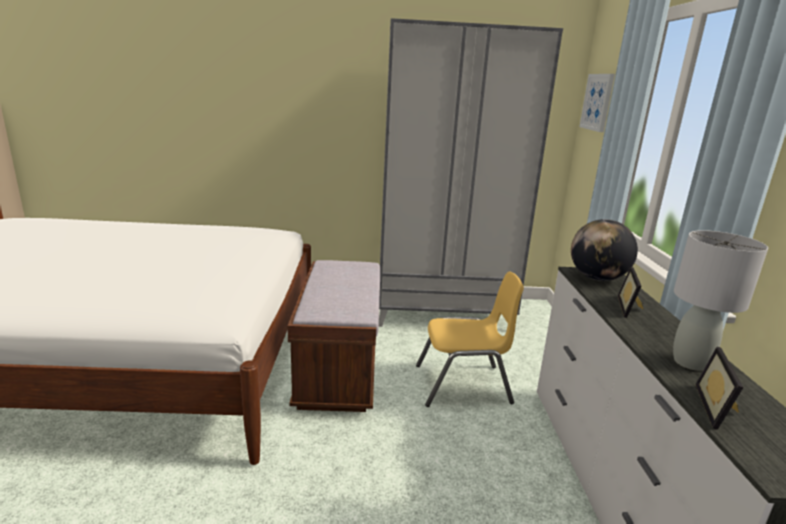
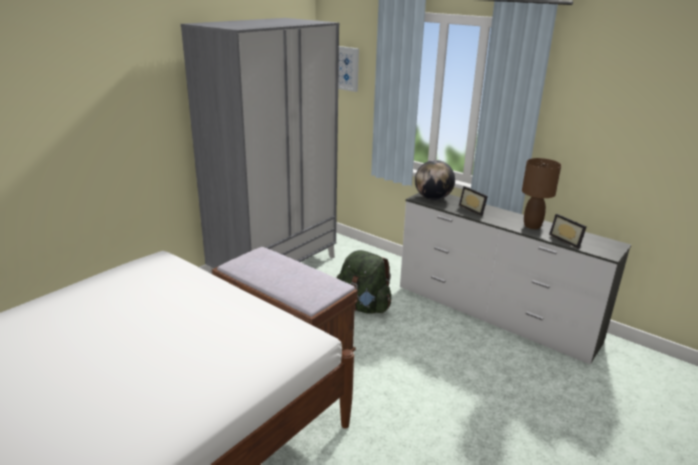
camera: 50 degrees left, 5 degrees up
(463, 385) = (363, 306): yellow chair -> green backpack
(691, 362) = (532, 226): grey table lamp -> brown table lamp

